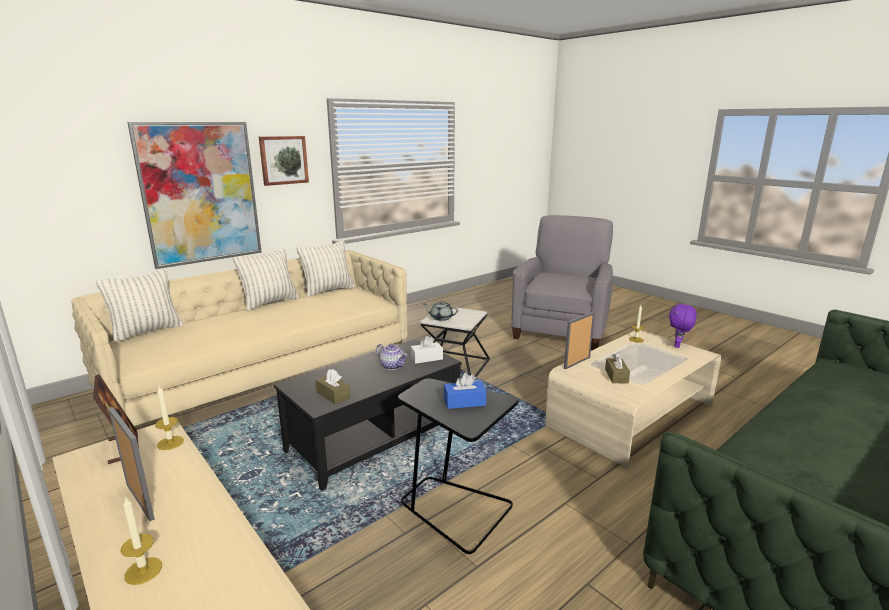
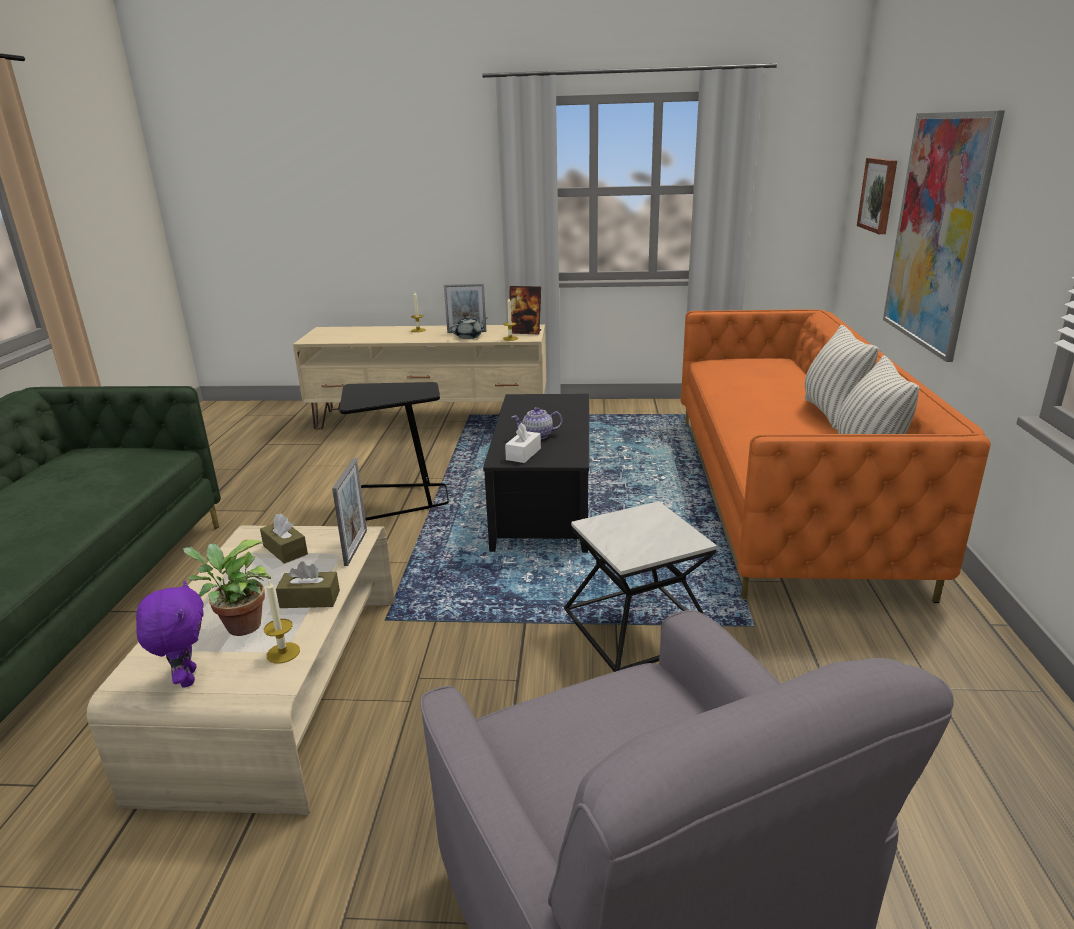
camera: 135 degrees right, 5 degrees up
(147, 331) = (788, 364): pillow -> none
(265, 374) = (783, 492): beige sofa -> orange sofa
(283, 160) = (1024, 196): picture -> picture (879, 195)
(333, 395) = (527, 404): brown tissue box -> brown tissue box (310, 599)
(441, 318) = (649, 519): grey teapot -> grey teapot (469, 337)
(464, 402) = (379, 394): blue tissue box -> none
(652, 353) = (239, 626): none -> potted plant

